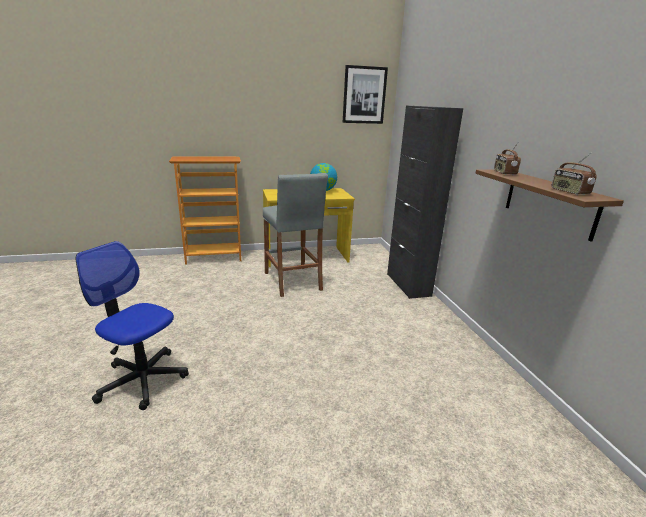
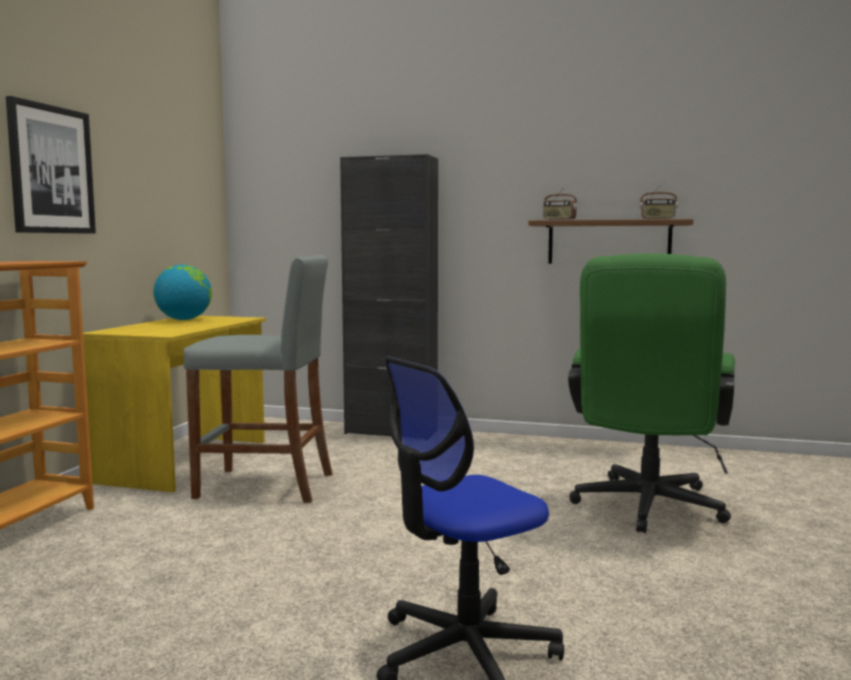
camera: 60 degrees left, 15 degrees down
(364, 95) = (194, 146): picture -> picture (51, 170)
(368, 409) = (646, 509): none -> green office chair

